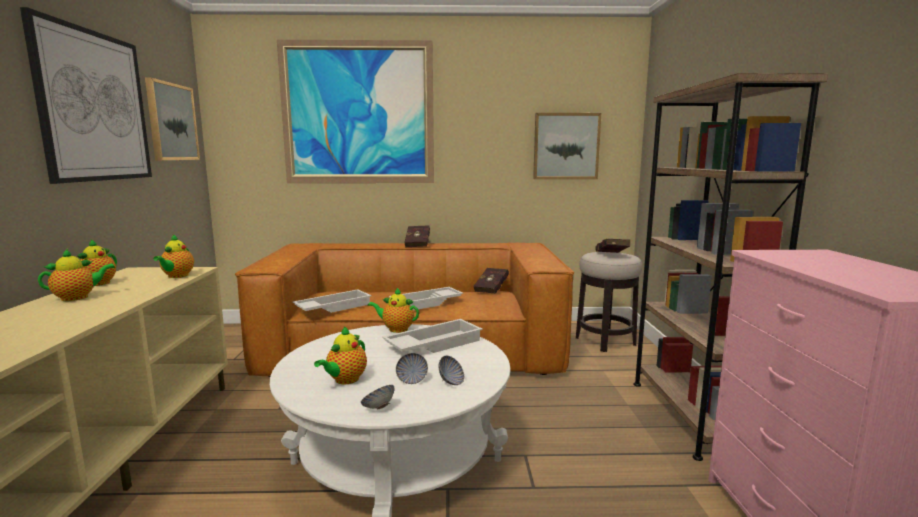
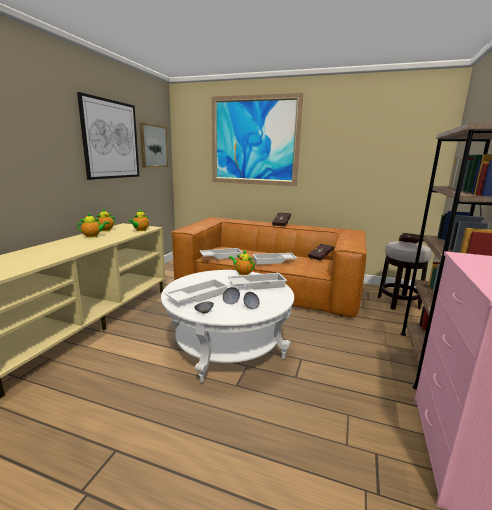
camera: 20 degrees right, 5 degrees up
(345, 380) = (197, 296): teapot -> white tray
(566, 146) = (390, 165): picture -> none

